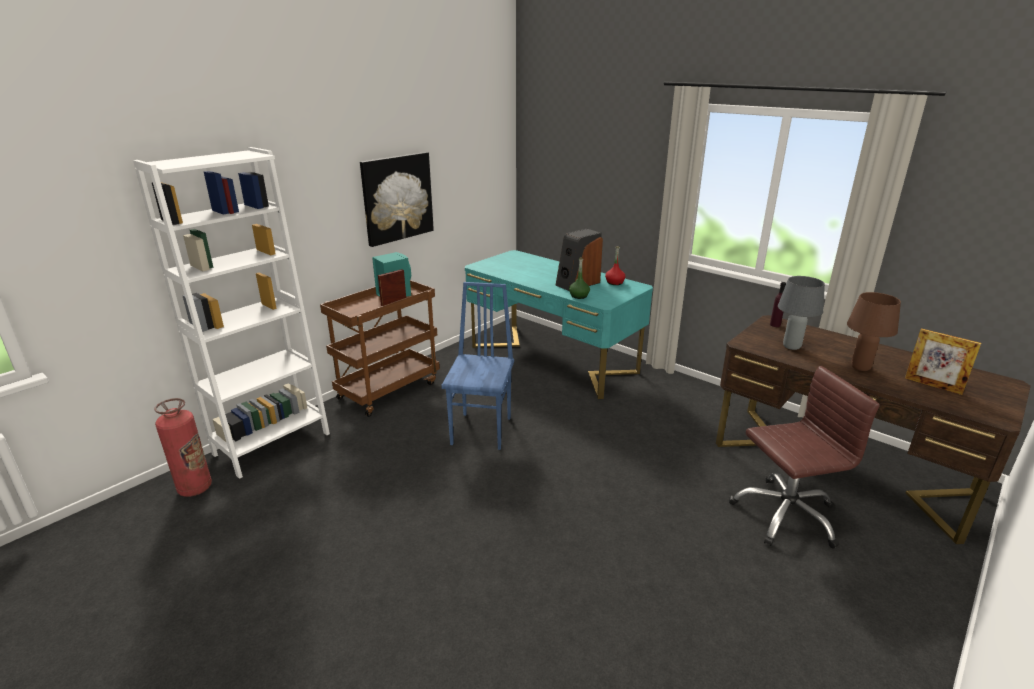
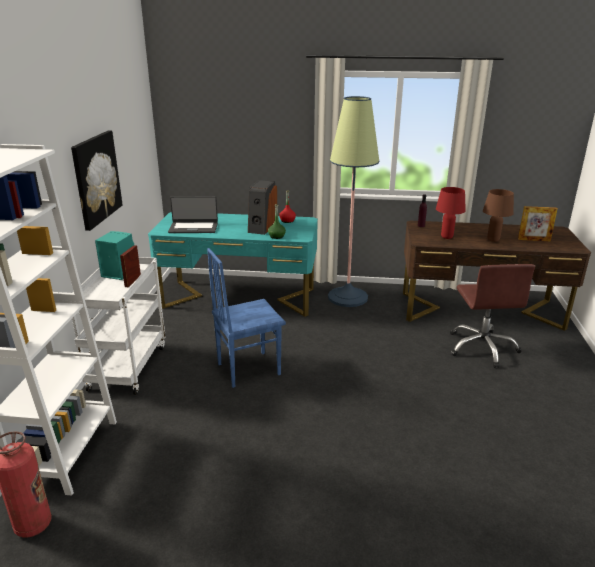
camera: 35 degrees left, 0 degrees up
(388, 390) = (128, 366): brown cart -> white cart
(482, 430) = (248, 369): blue chair -> blue chair turned 90 degrees counterclockwise
(511, 269) = (193, 228): none -> laptop
(671, 394) = (347, 297): none -> floor lamp
(785, 514) = (482, 347): brown office chair -> brown office chair turned 135 degrees clockwise
(791, 347) = (446, 237): grey table lamp -> red table lamp

